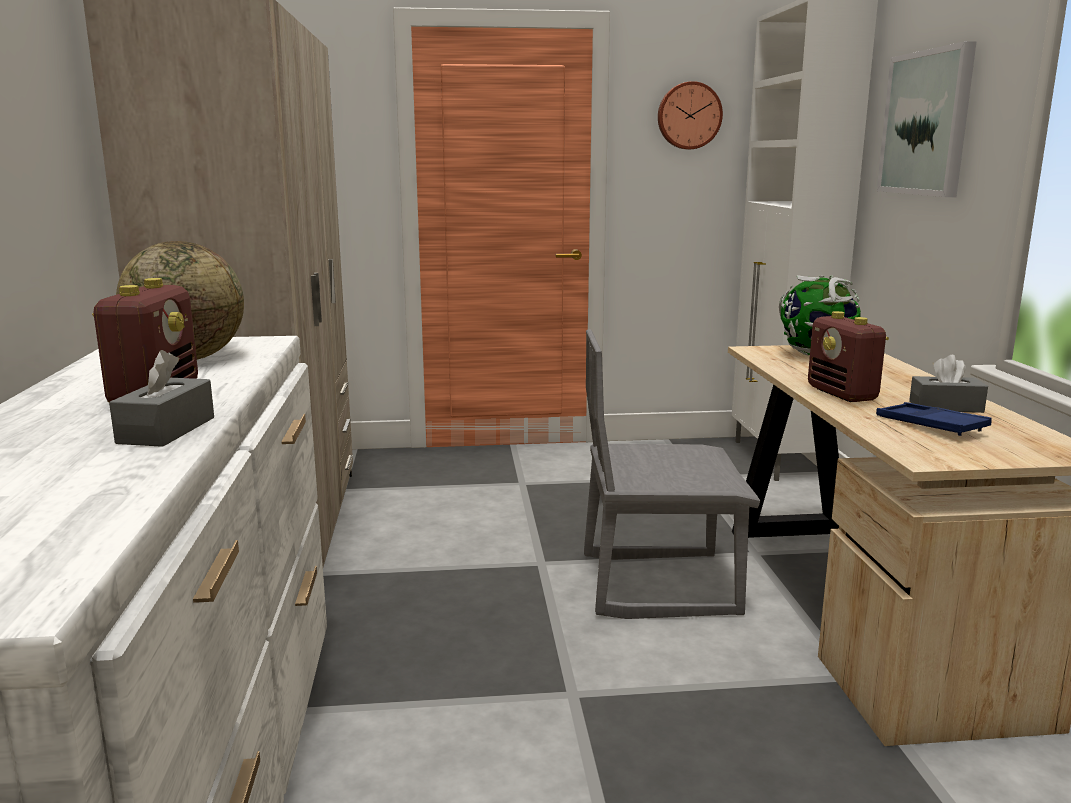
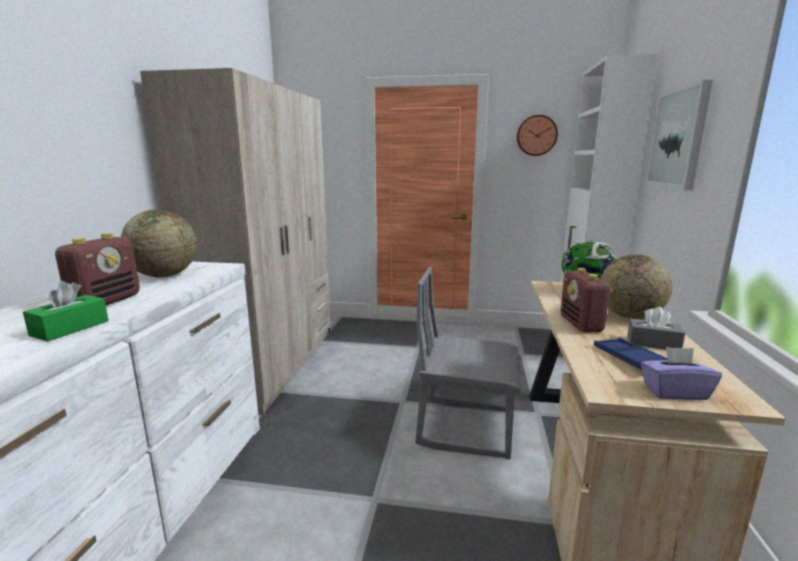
camera: 15 degrees right, 0 degrees up
(166, 430) = (70, 328): grey tissue box -> green tissue box
(896, 380) = (630, 316): none -> globe
(1002, 452) = (674, 392): none -> purple tissue box

